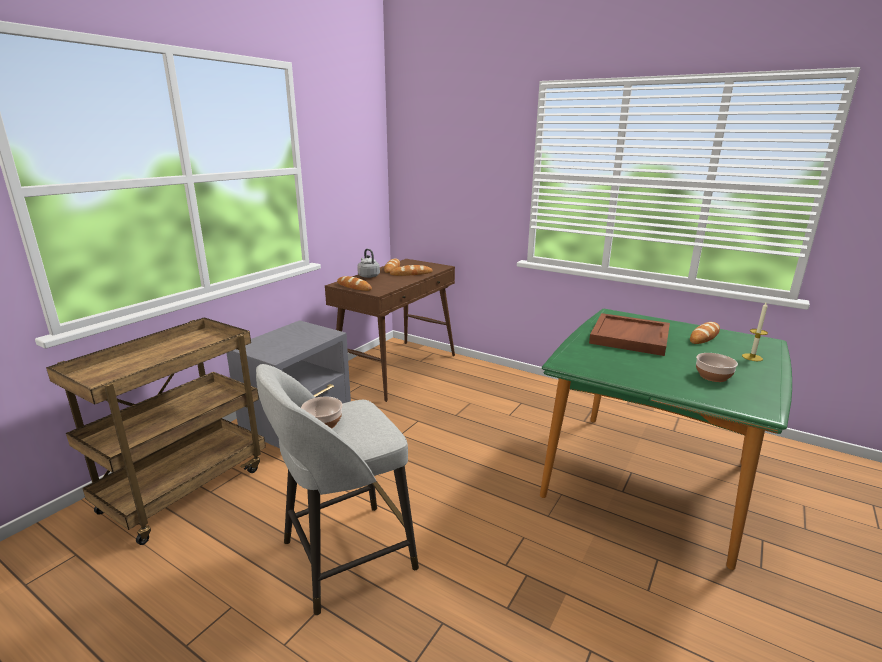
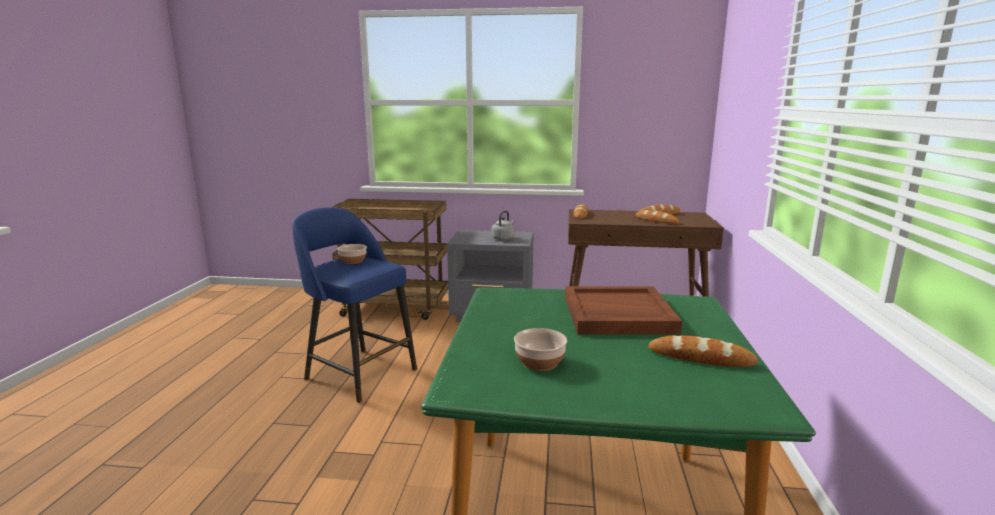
camera: 65 degrees right, 5 degrees down
(344, 556) = (359, 373): grey stool -> blue stool
(368, 276) = (619, 212): grey kettle -> grey kettle (503, 238)
(752, 357) = (656, 391): candle -> none

